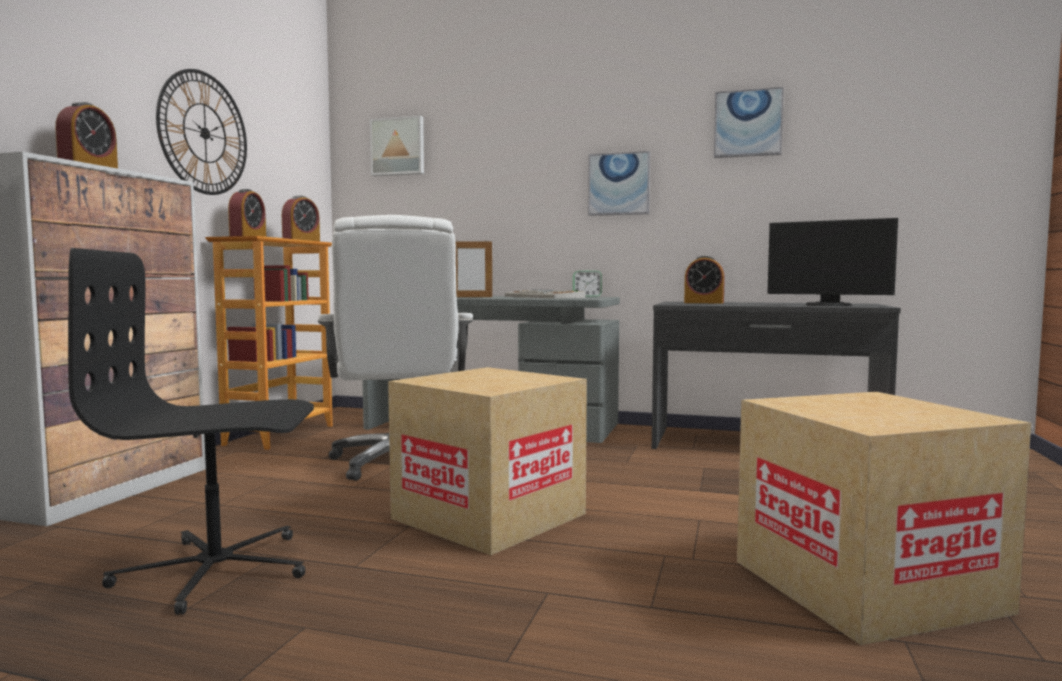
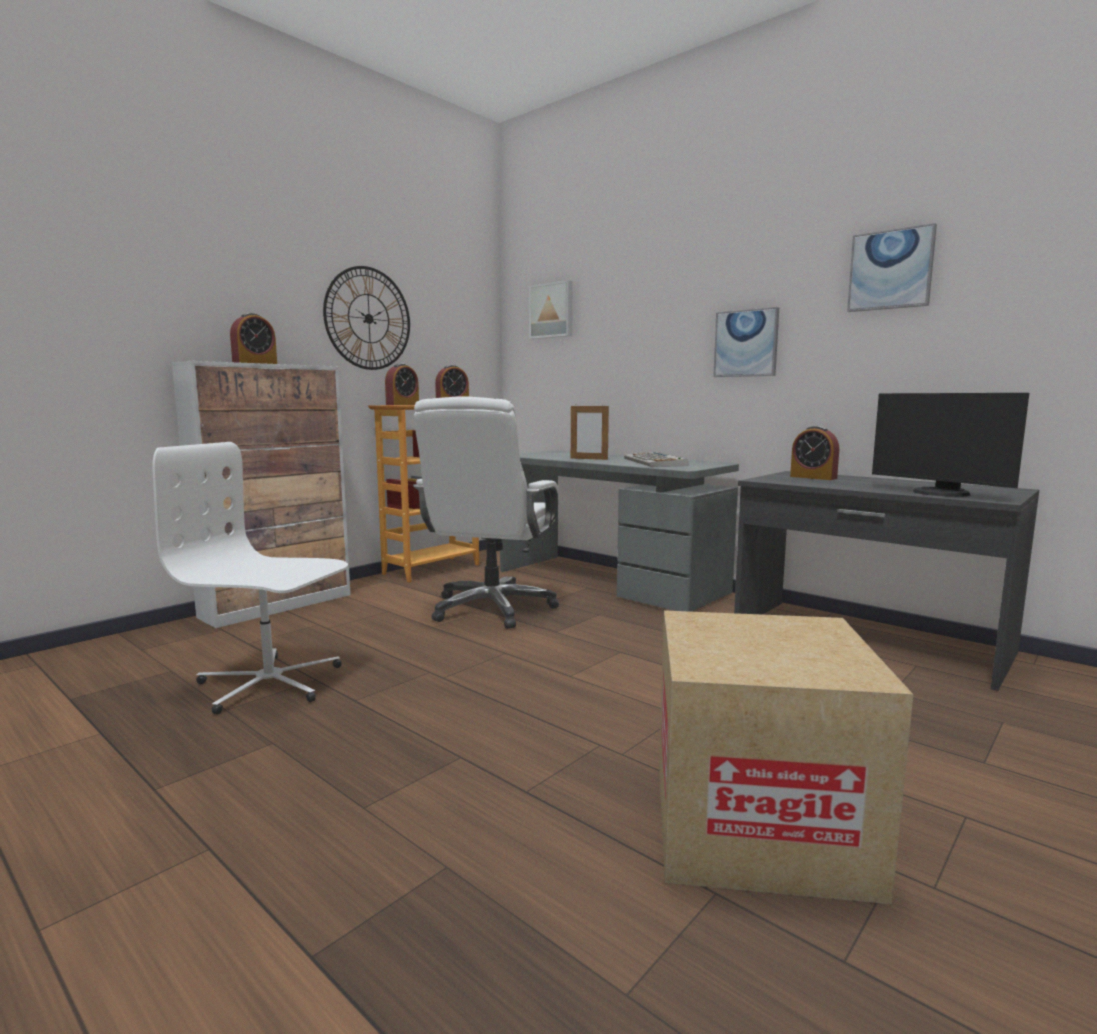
camera: 25 degrees right, 5 degrees up
(215, 570) = (269, 684): black office chair -> white office chair
(489, 516) = (500, 674): cardboard box -> none
(587, 296) = (704, 462): alarm clock -> none

